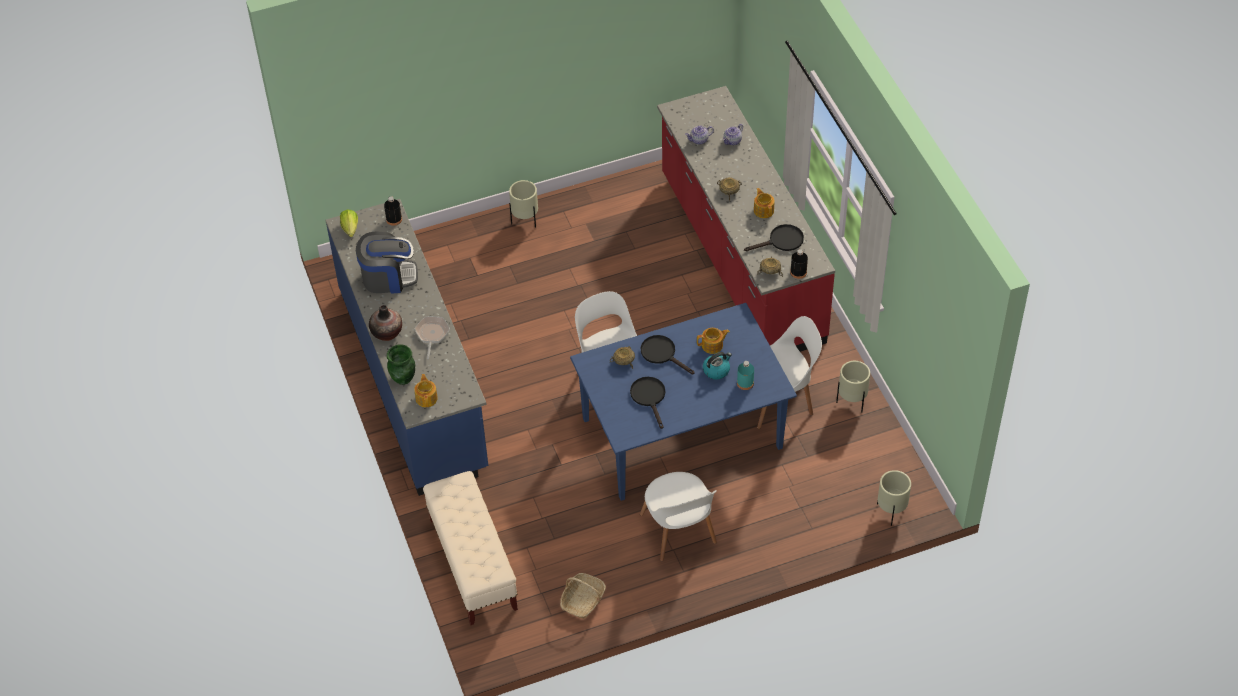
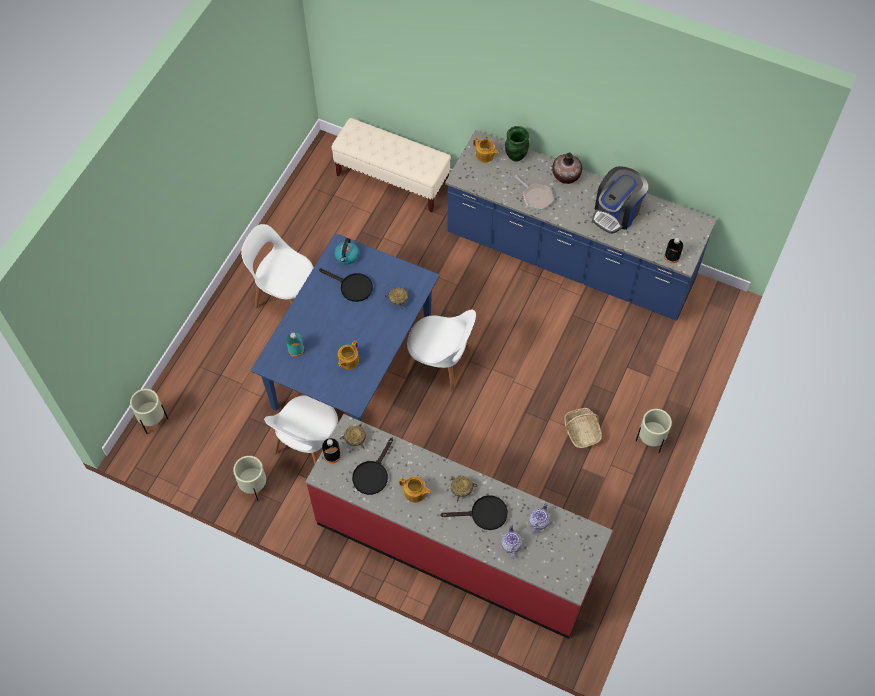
camera: 135 degrees right, 10 degrees up
(350, 228) = (690, 225): lettuce -> none
(583, 600) = (303, 209): basket -> basket (581, 431)
(662, 354) = (377, 325): black frying pan -> black frying pan (483, 514)
(716, 370) = (326, 343): kettle -> kettle (347, 256)

